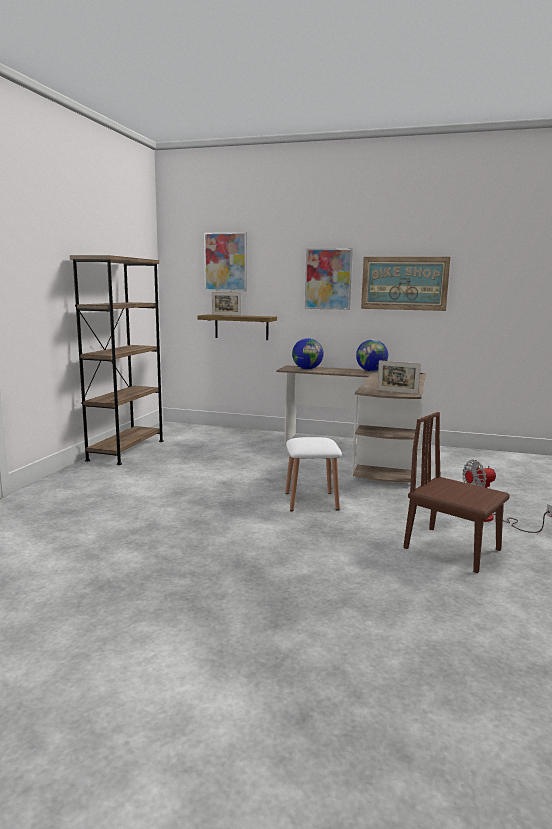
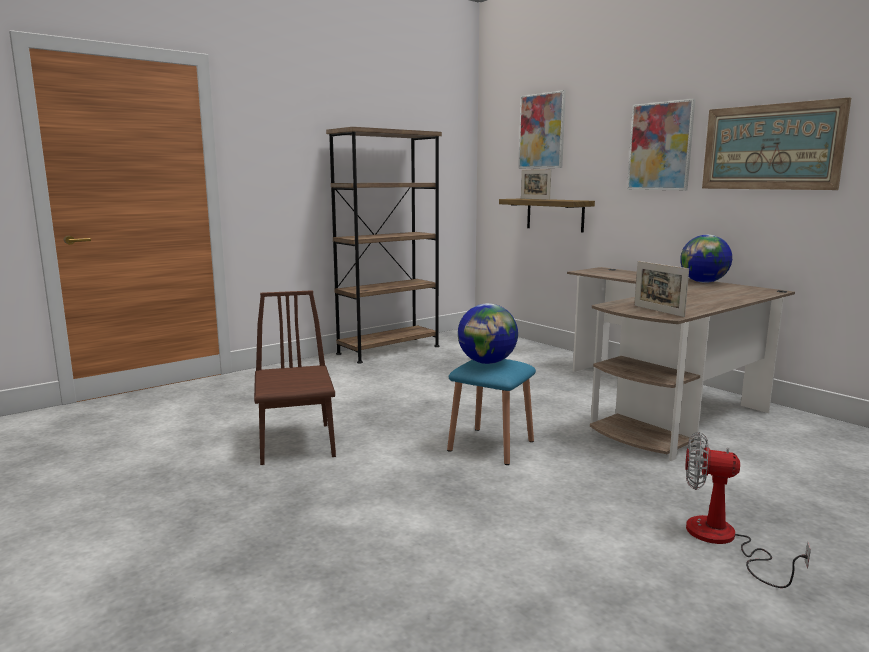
camera: 35 degrees right, 0 degrees up
(307, 369) = (613, 273): globe -> globe (487, 362)
(311, 501) = (491, 445): white stool -> blue stool
(452, 549) = (582, 562): brown chair -> brown chair (296, 443)

